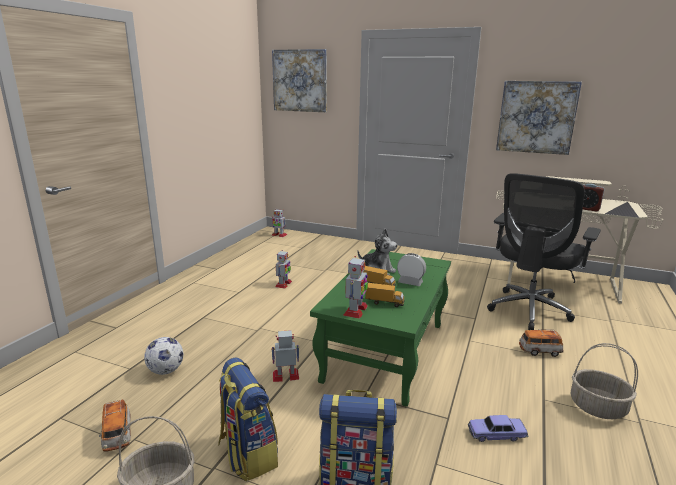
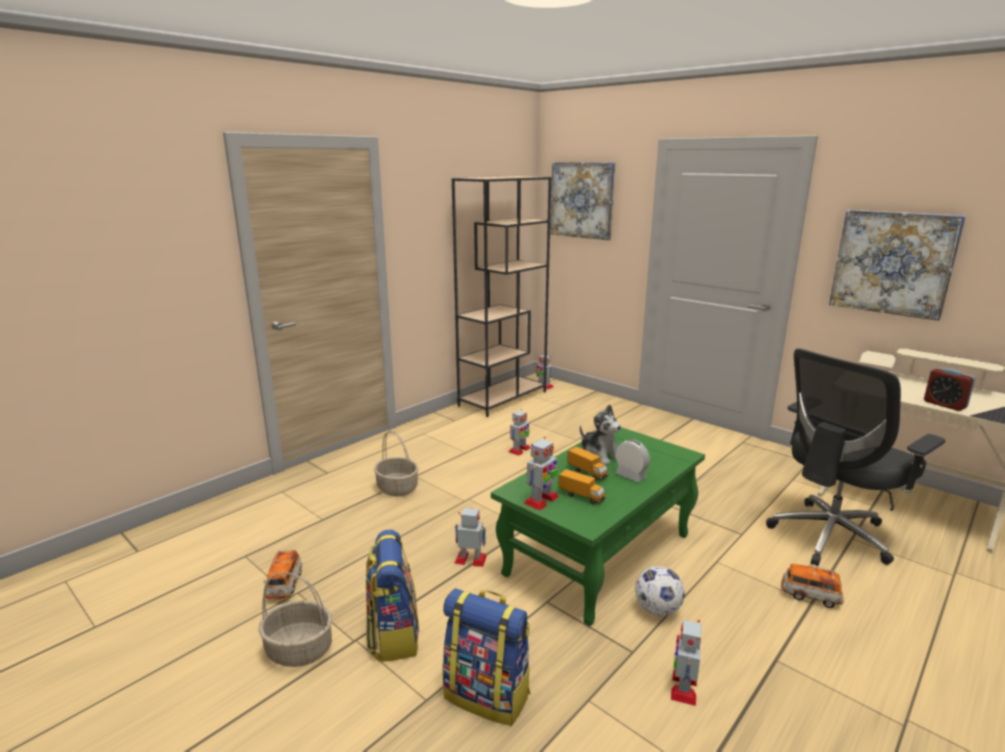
camera: 20 degrees right, 0 degrees up
(166, 371) = (354, 528): football -> football (657, 610)
(250, 247) = (503, 398): none -> bookcase
(496, 434) = (683, 687): toy car -> toy robot
(598, 407) = (852, 689): basket -> basket (398, 488)

